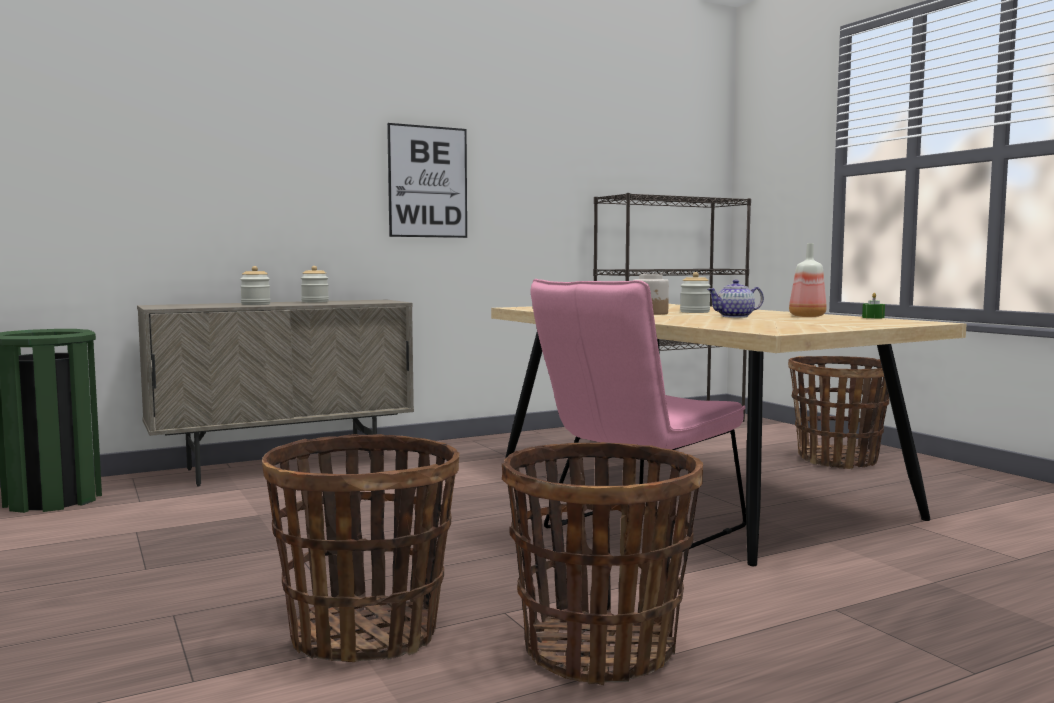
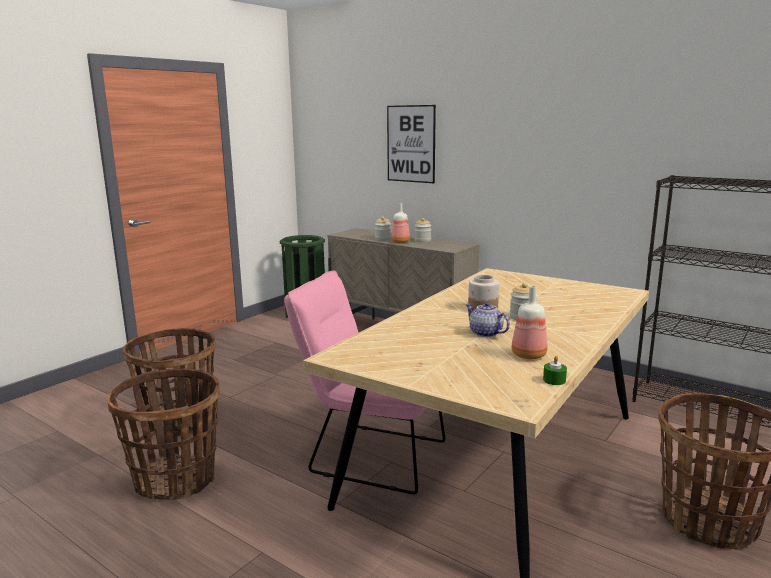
camera: 65 degrees right, 10 degrees up
(297, 304) = (399, 242): none -> bottle
(428, 182) = (516, 160): picture -> picture (411, 144)

